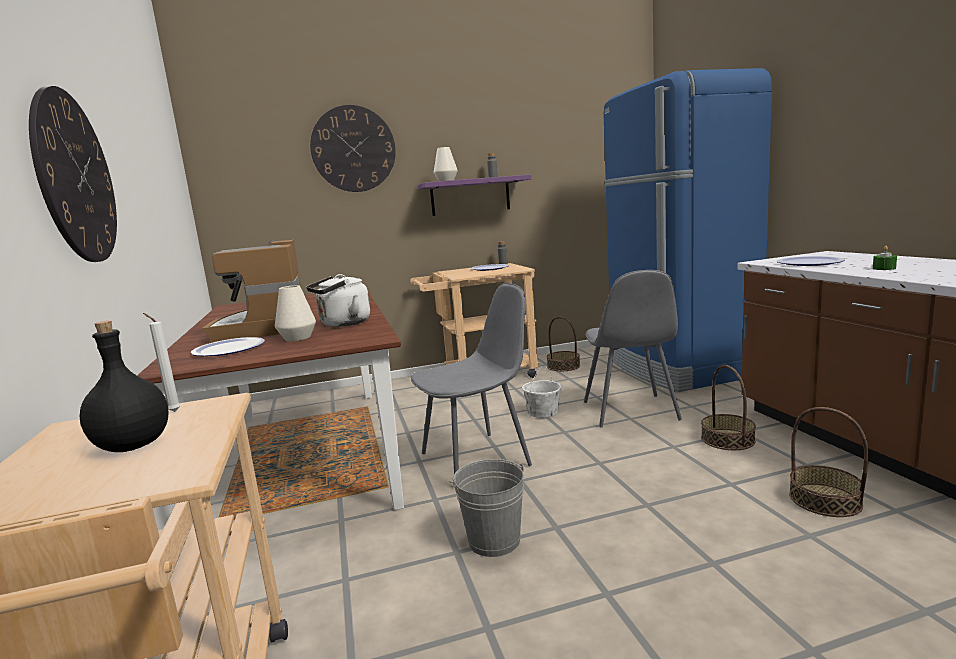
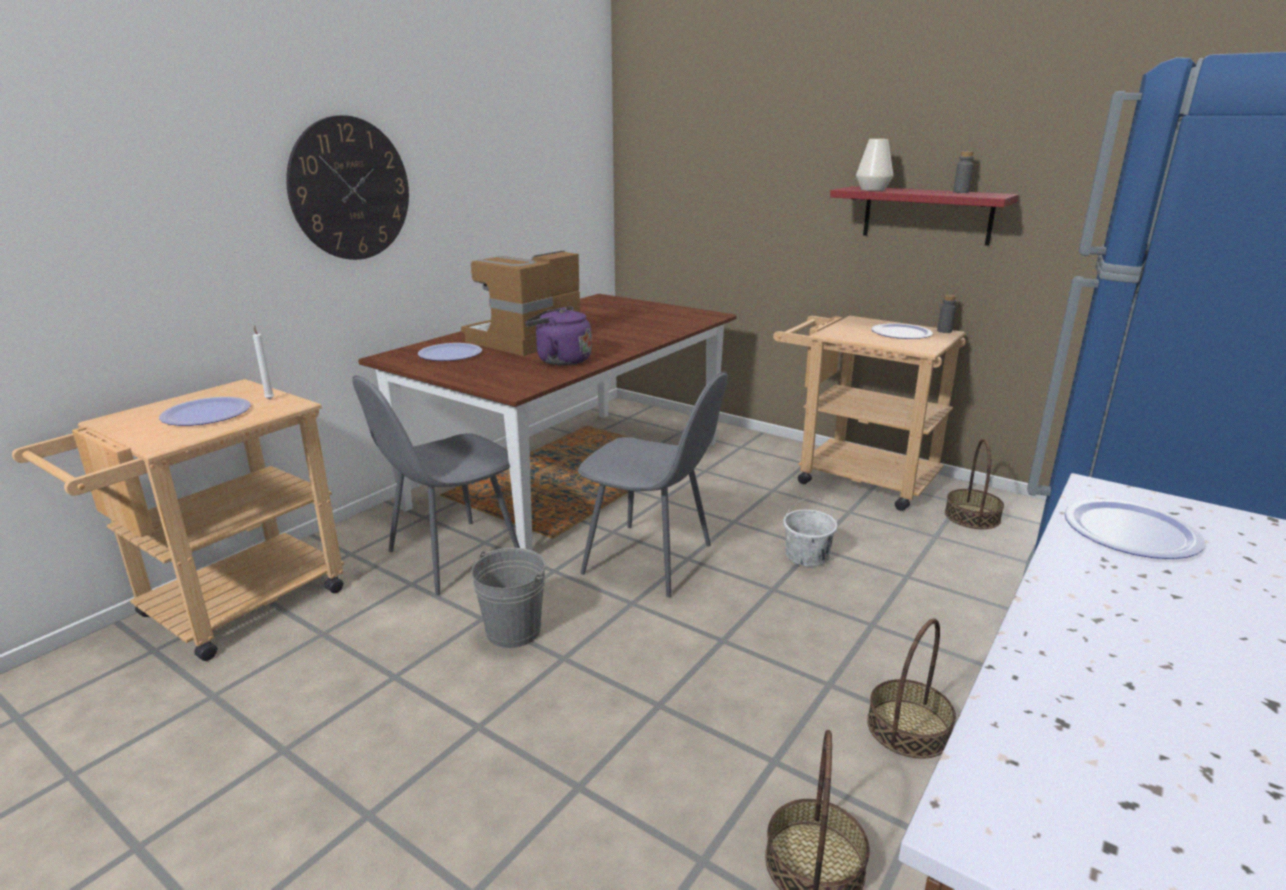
camera: 50 degrees right, 10 degrees up
(133, 445) = (207, 414): black bottle -> plate
(297, 338) = (498, 362): white vase -> none
(342, 324) = (560, 360): white kettle -> purple kettle
(353, 149) = (779, 127): wall clock -> none
(470, 196) = (927, 215): purple shelf -> red shelf
(630, 412) = (893, 618): grey chair -> grey chair (451, 557)
(884, 268) = (1133, 606): green candle -> none

